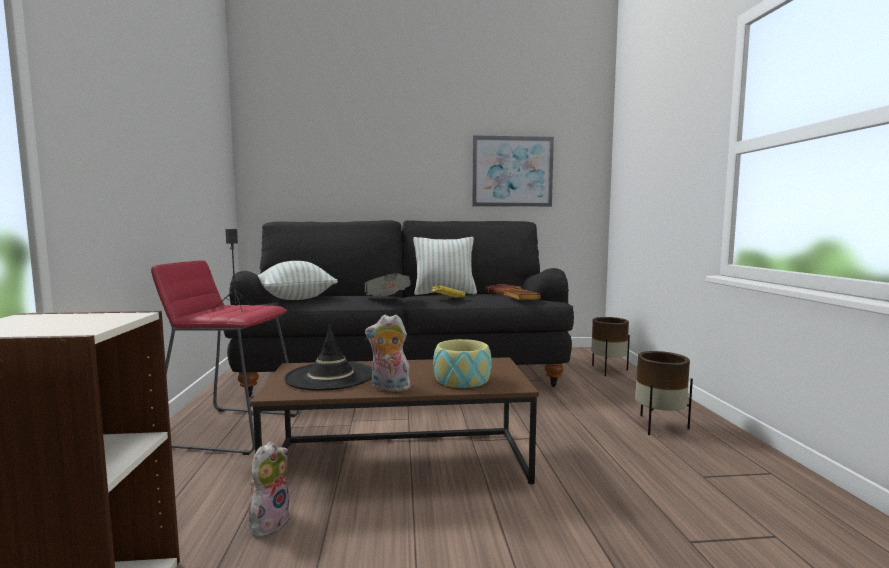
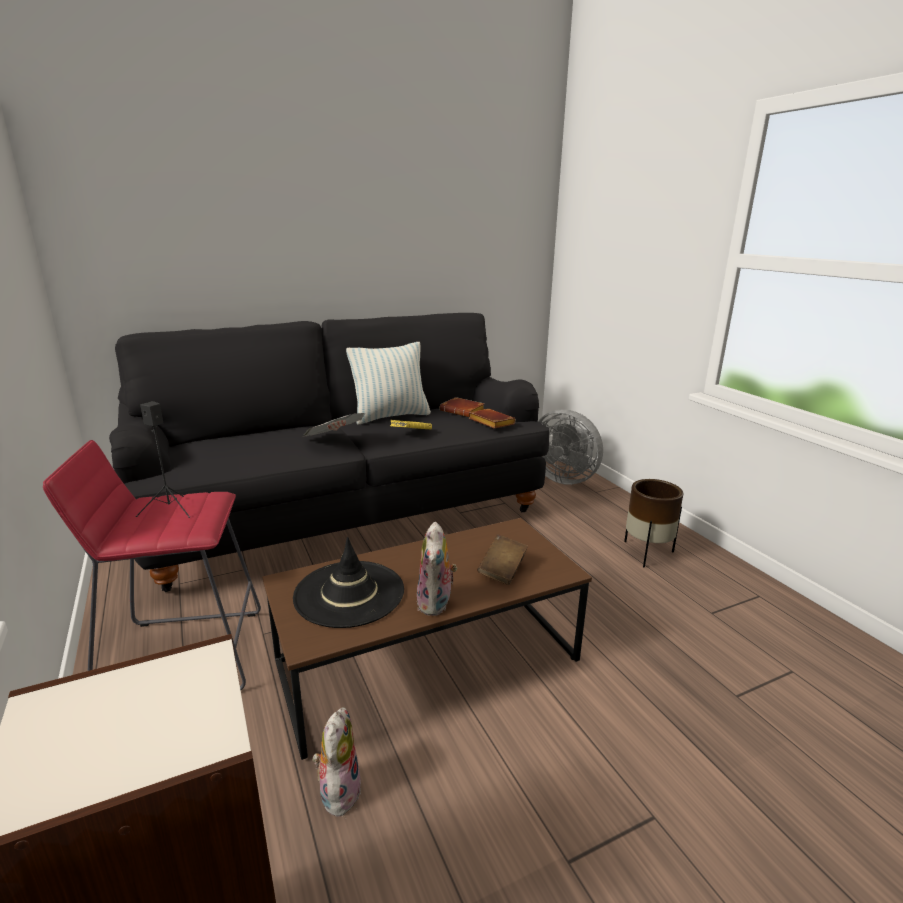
camera: 20 degrees left, 15 degrees up
(295, 298) = (206, 454): pillow -> none
(389, 388) = (436, 604): plush toy -> plush toy turned 75 degrees counterclockwise
(462, 379) = (502, 570): bowl -> brown book
(512, 171) = (446, 241): picture -> none
(608, 370) = (563, 478): brown planter -> grey fan

